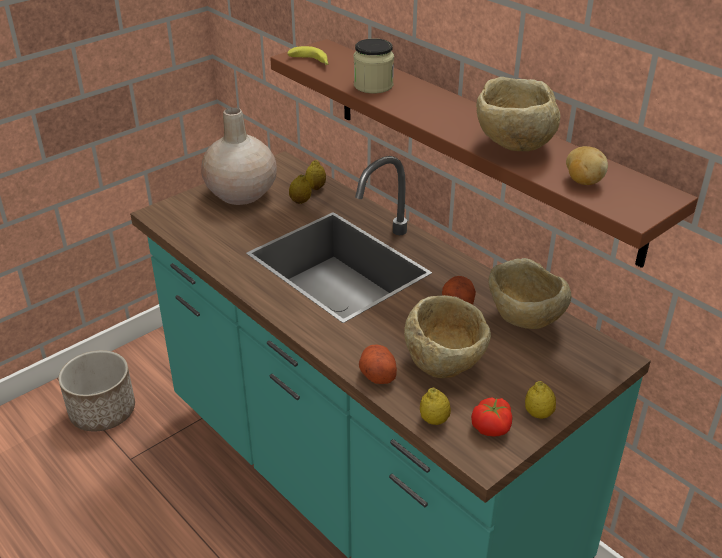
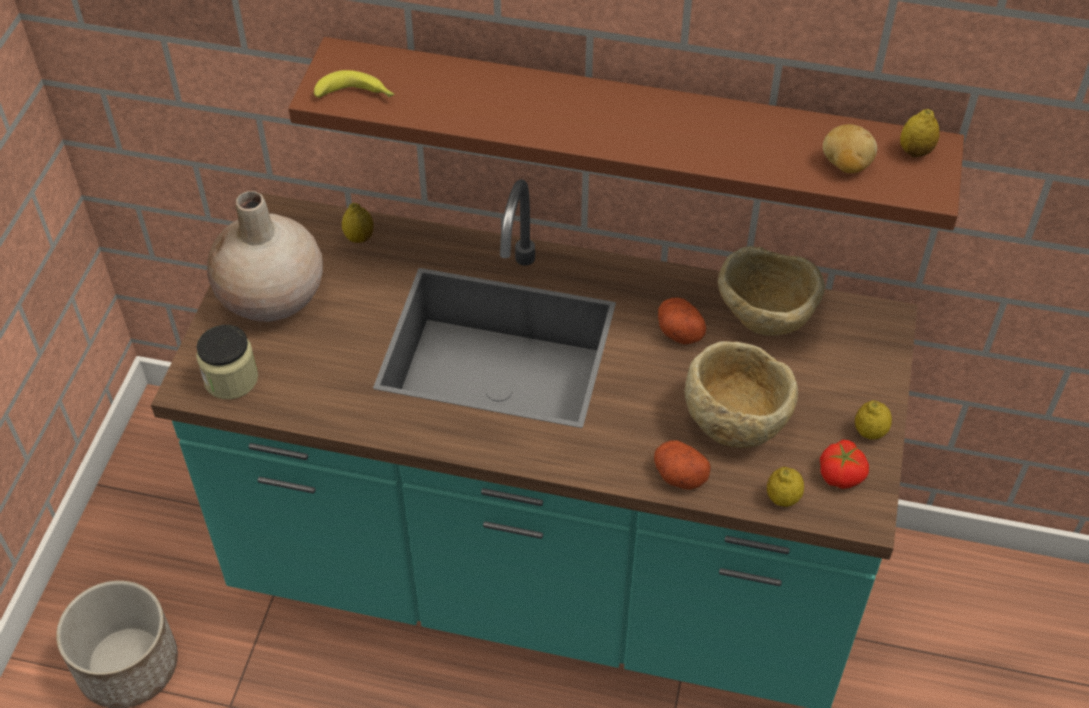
camera: 35 degrees left, 15 degrees up
(300, 201) = (362, 271): lemon -> lemon (915, 151)
(373, 85) = (479, 106): jar -> jar (231, 379)
(513, 146) = (731, 141): beige bowl -> none

